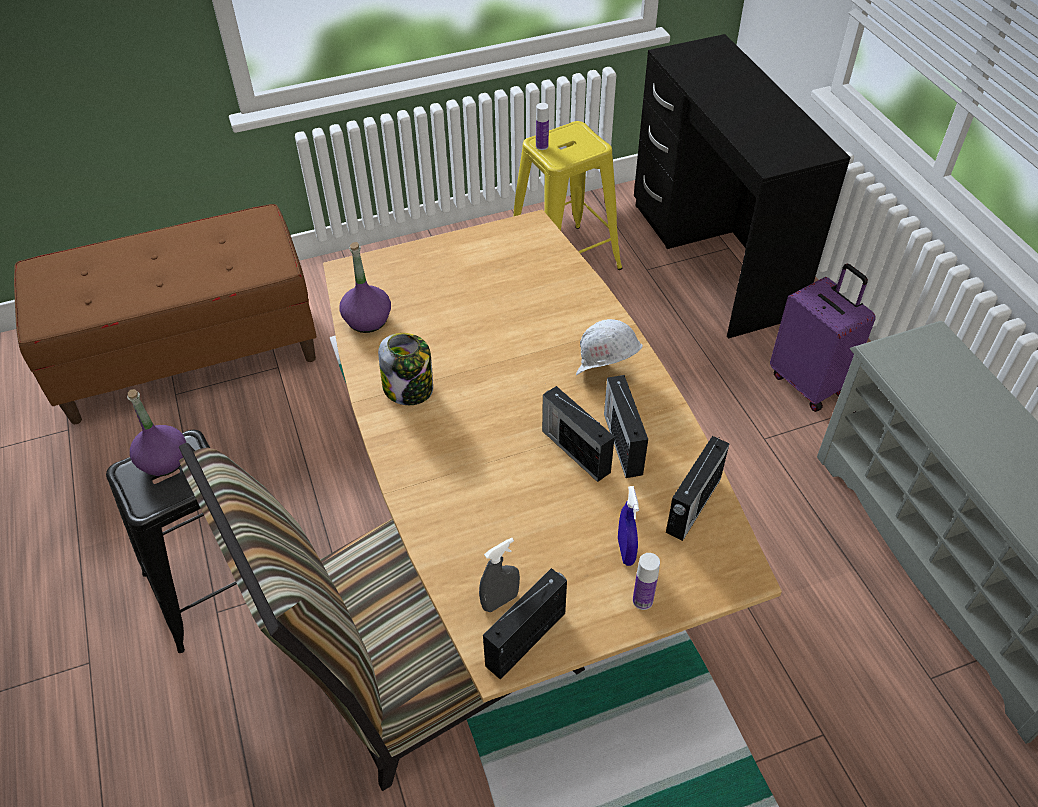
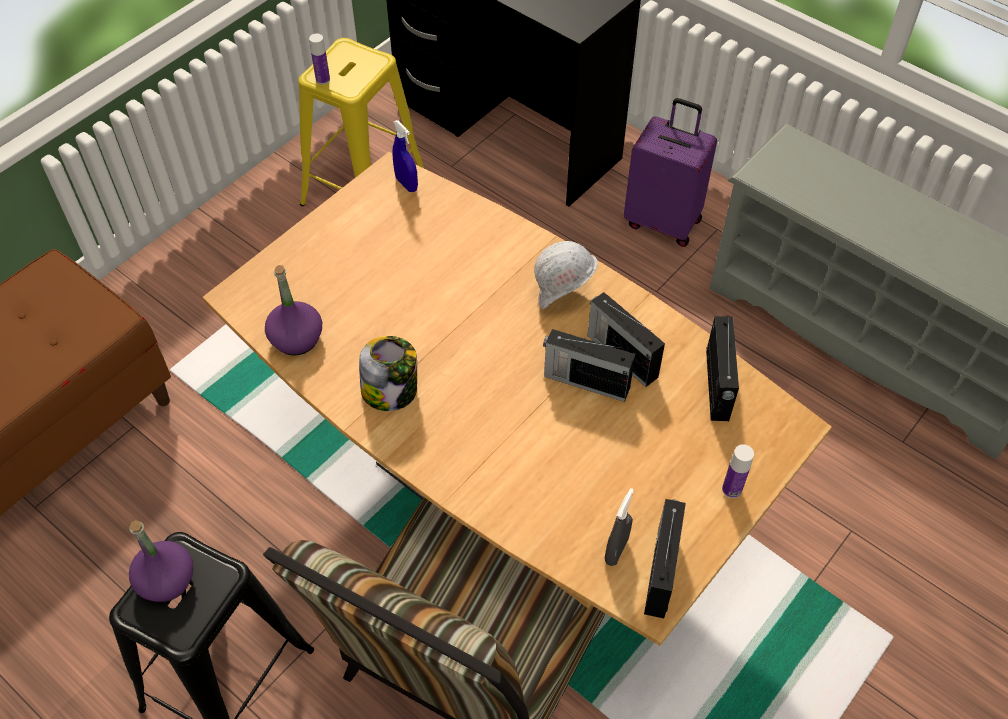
camera: 30 degrees left, 5 degrees up
(626, 551) = (690, 453): blue spray bottle -> blue spray bottle (406, 184)

